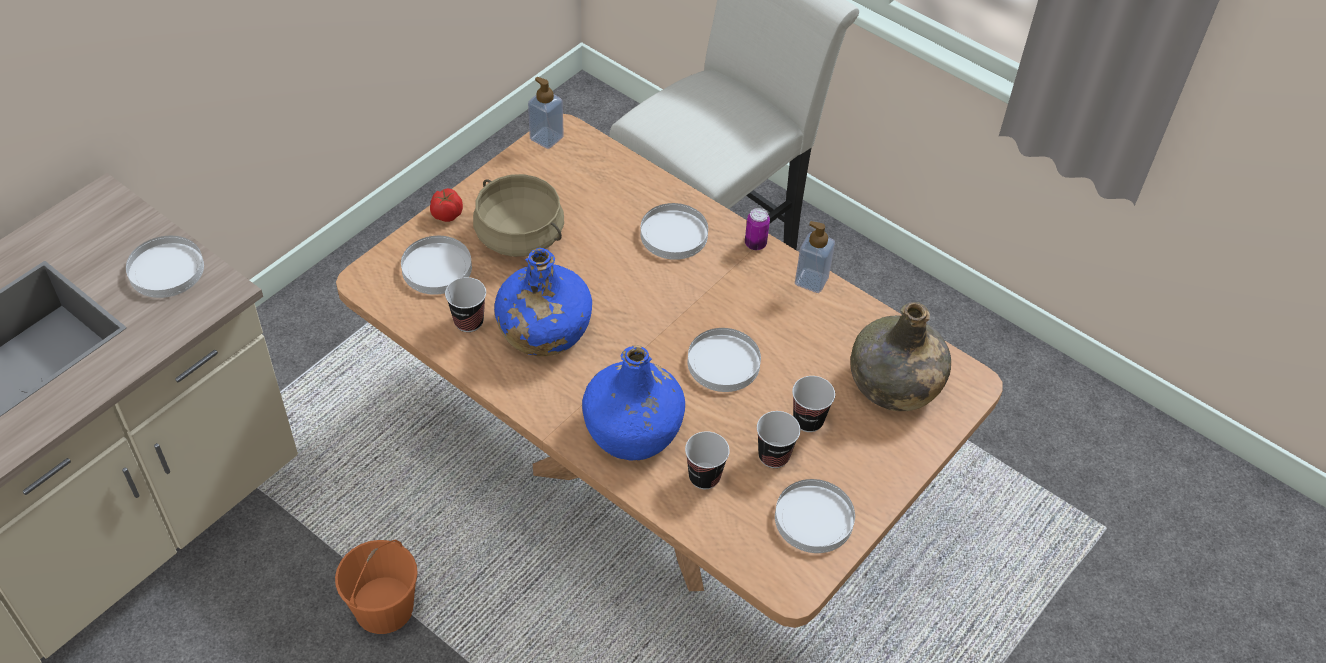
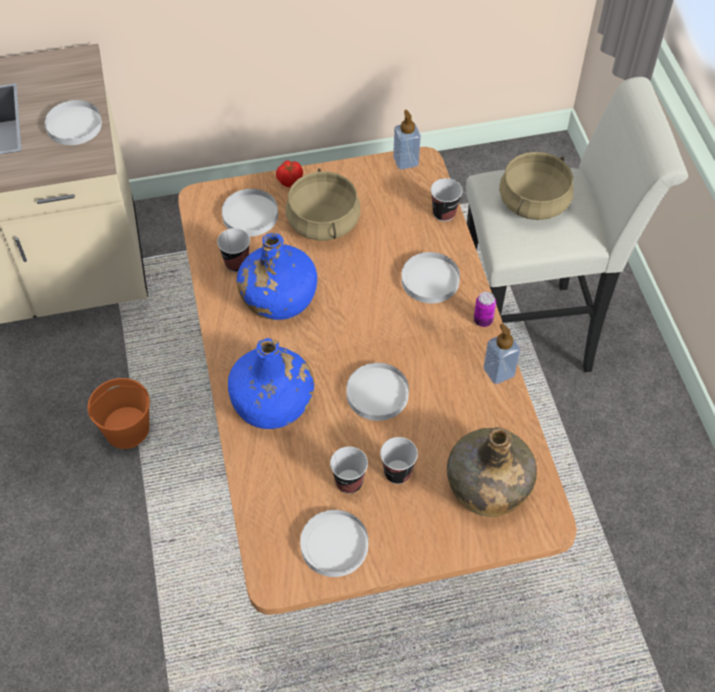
camera: 40 degrees right, 5 degrees up
(701, 116) = (534, 202): none -> beige cooking pot
(704, 477) = (288, 466): cup -> cup (444, 213)

